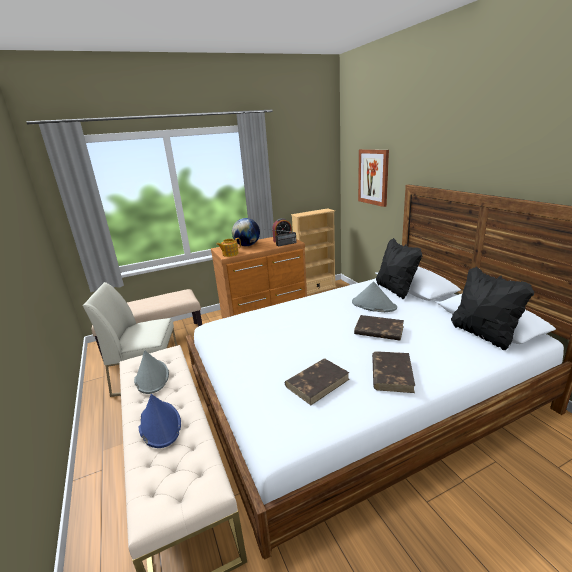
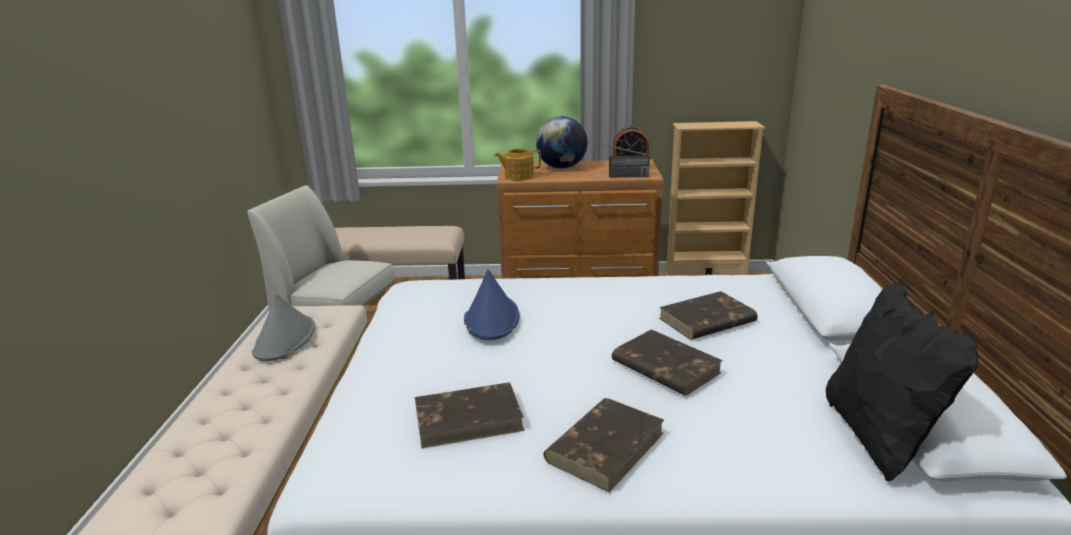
camera: 25 degrees right, 0 degrees up
(159, 424) = (234, 406): blue hat -> blue hat (491, 318)
(373, 177) = (841, 64): picture -> none
(373, 305) = (706, 320): grey hat -> brown book
(396, 290) = (783, 304): black pillow -> none

